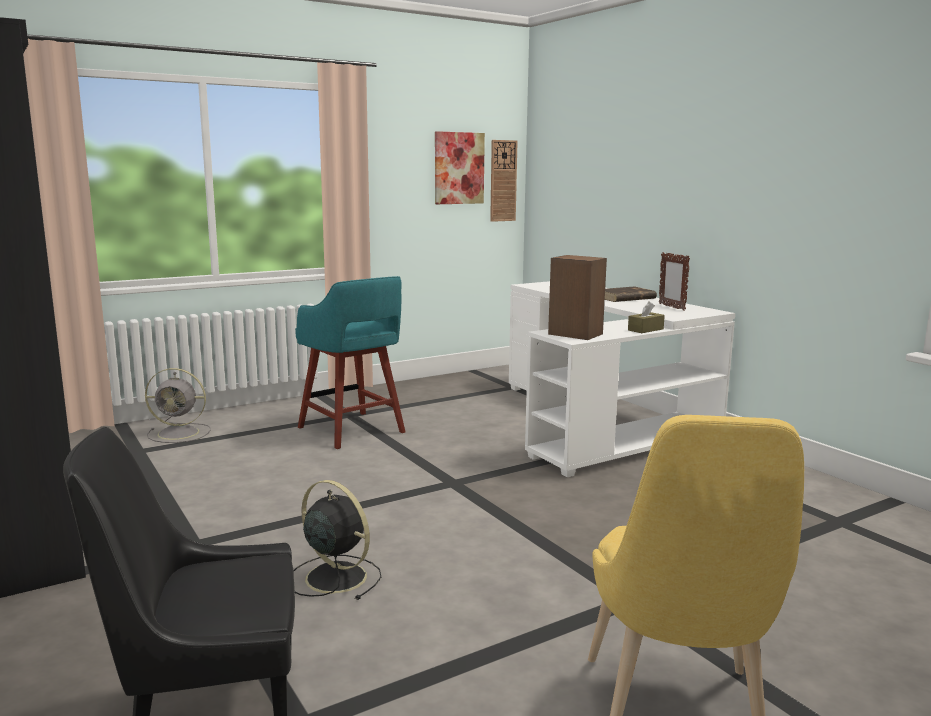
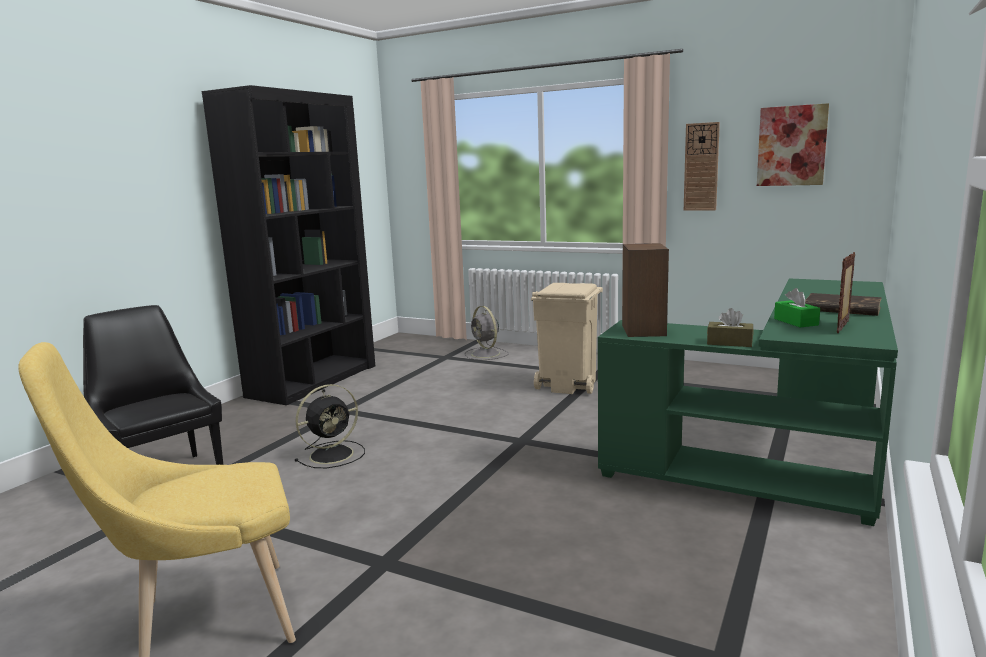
camera: 60 degrees right, 0 degrees up
(334, 577) = (333, 454): black fan -> black fan turned 45 degrees clockwise
(352, 431) = (568, 385): turquoise stool -> beige trash can
(503, 181) = (858, 158): wall clock -> wall clock (701, 167)
(603, 422) = (783, 454): white desk -> green desk
(642, 309) = (796, 322): none -> green tissue box

